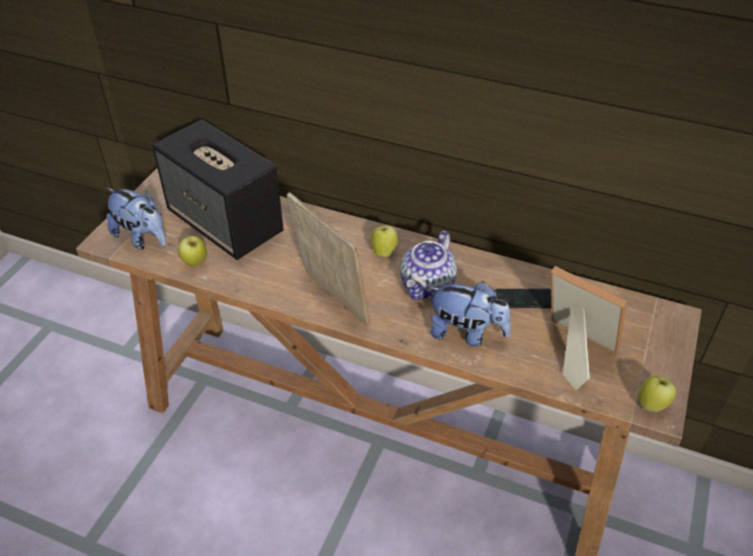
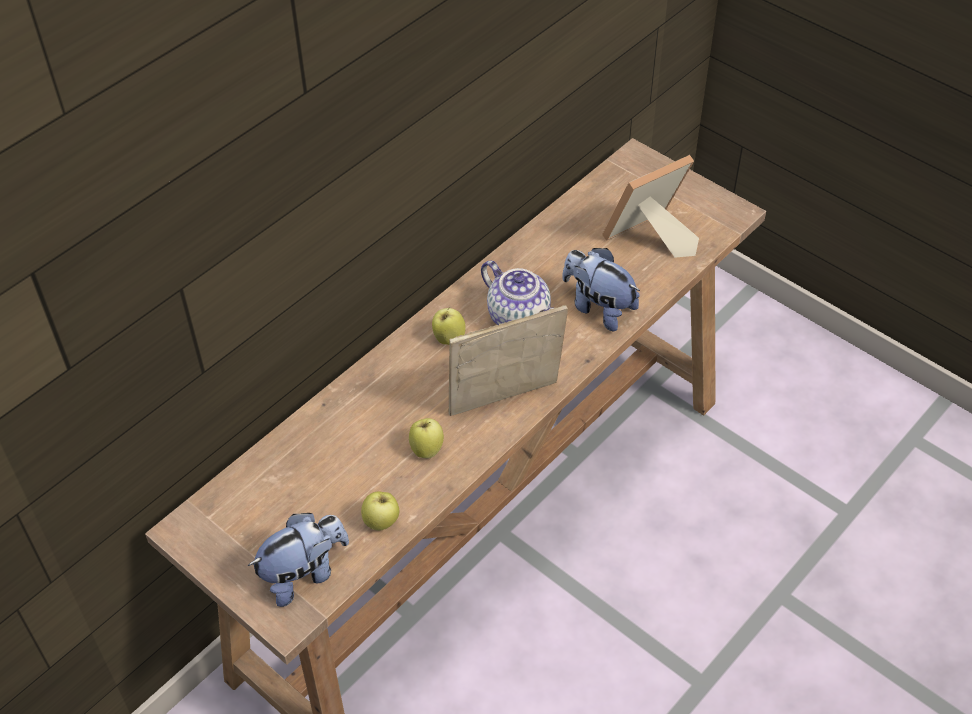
camera: 70 degrees left, 5 degrees up
(226, 223) = (321, 477): speaker -> none
(466, 333) = (598, 307): plush toy -> plush toy turned 90 degrees counterclockwise
(524, 300) = (571, 250): phone -> none
(652, 404) = (727, 213): apple -> apple (427, 449)

